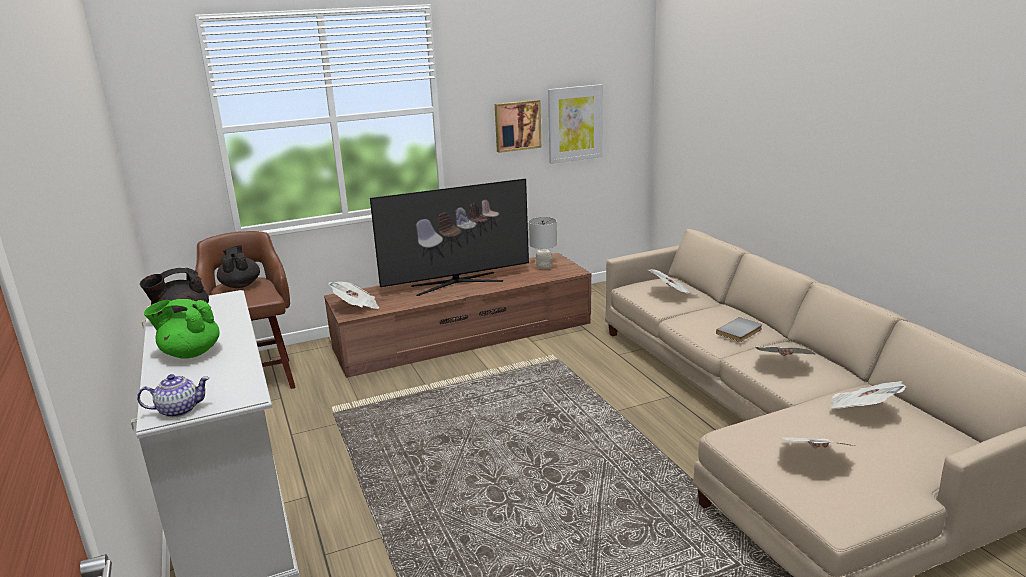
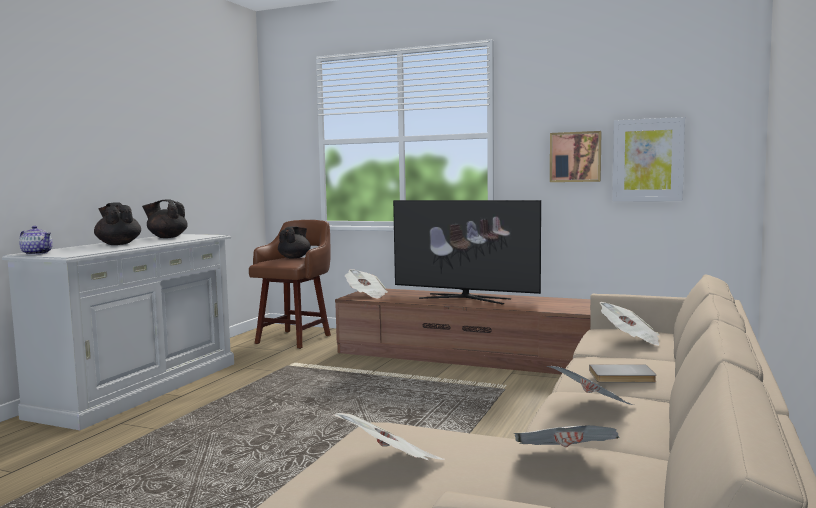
camera: 45 degrees right, 15 degrees down
(190, 353) = (118, 244): green teapot -> black teapot
(543, 267) = (562, 304): grey table lamp -> none

